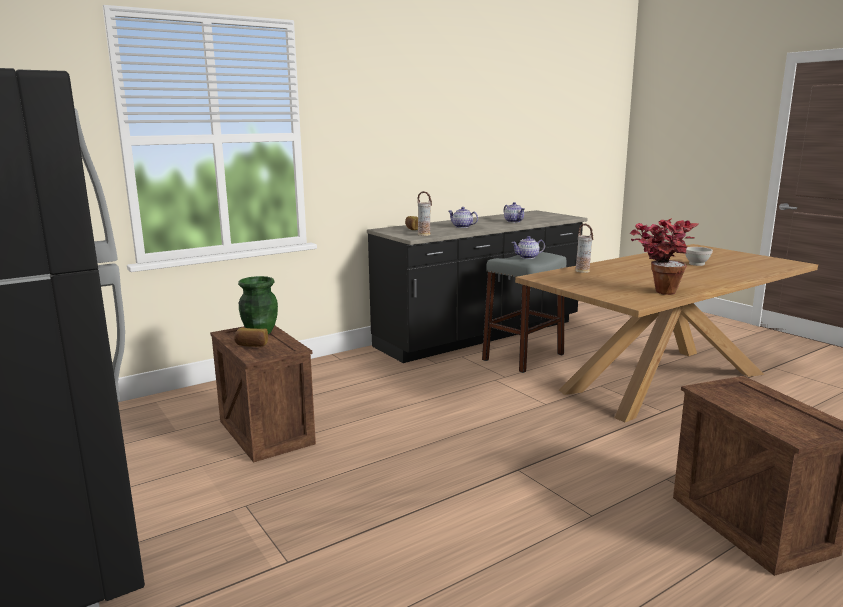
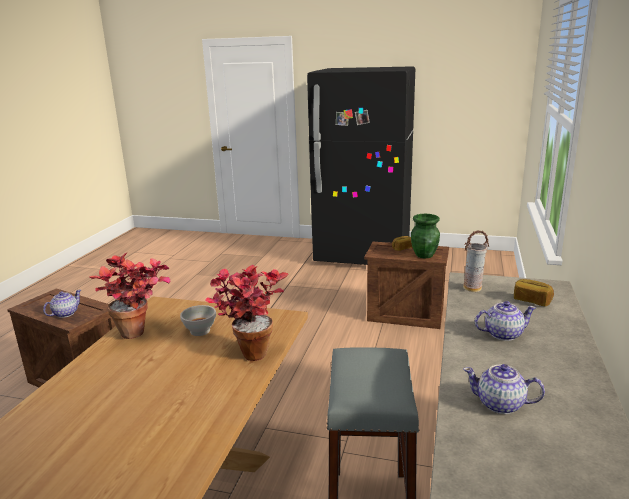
camera: 140 degrees right, 5 degrees up
(528, 257) = (372, 379): teapot -> teapot (65, 313)
(583, 271) = (249, 351): vase -> potted plant
(697, 264) = (86, 455): white bowl -> white bowl (199, 331)

